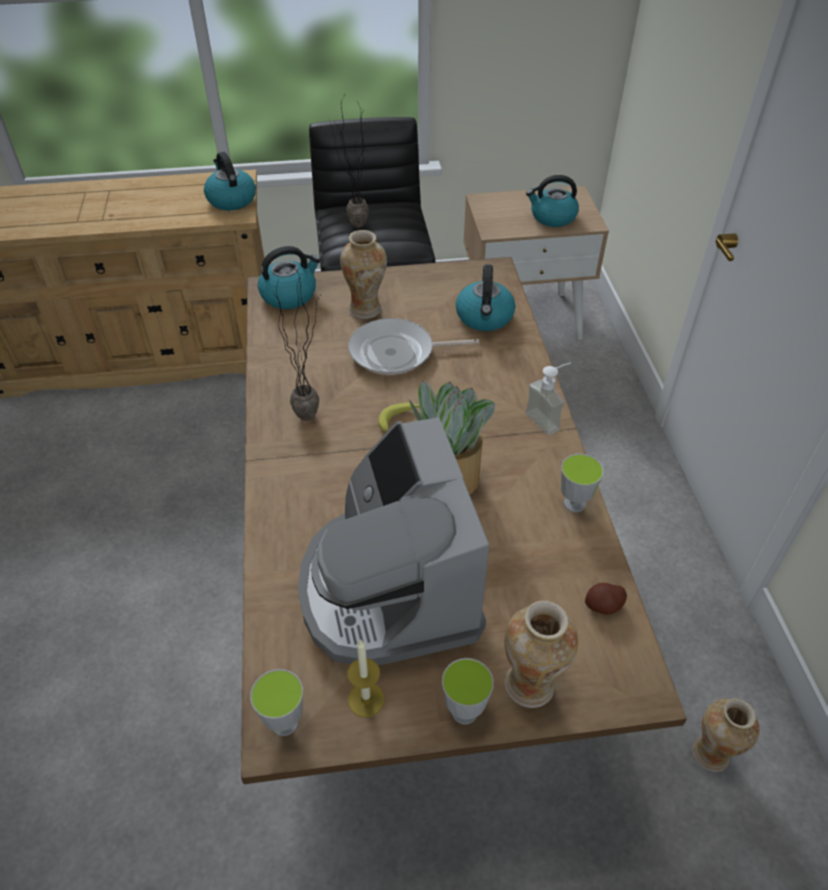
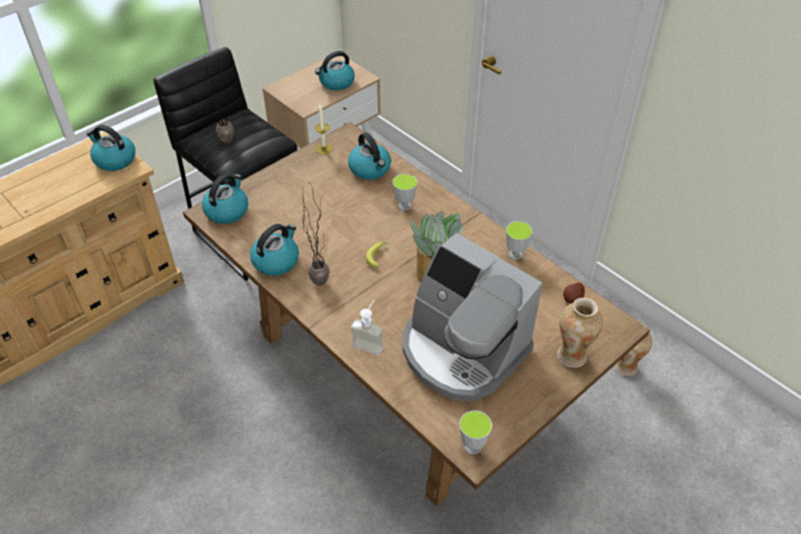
camera: 35 degrees left, 0 degrees up
(285, 370) = (276, 261): none -> kettle
(366, 309) = (290, 197): vase -> none
(366, 699) = (502, 410): candle -> candle (323, 149)
(397, 353) = (337, 216): frying pan -> none
(464, 711) = (553, 386): cup -> cup (404, 206)
(548, 418) = (461, 214): soap dispenser -> soap dispenser (370, 342)

